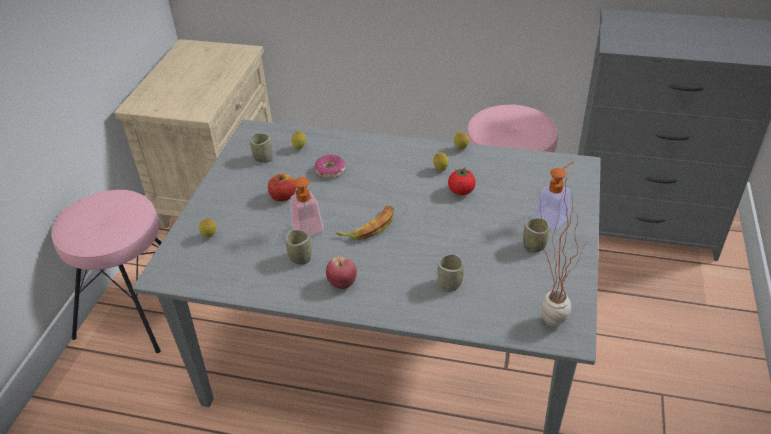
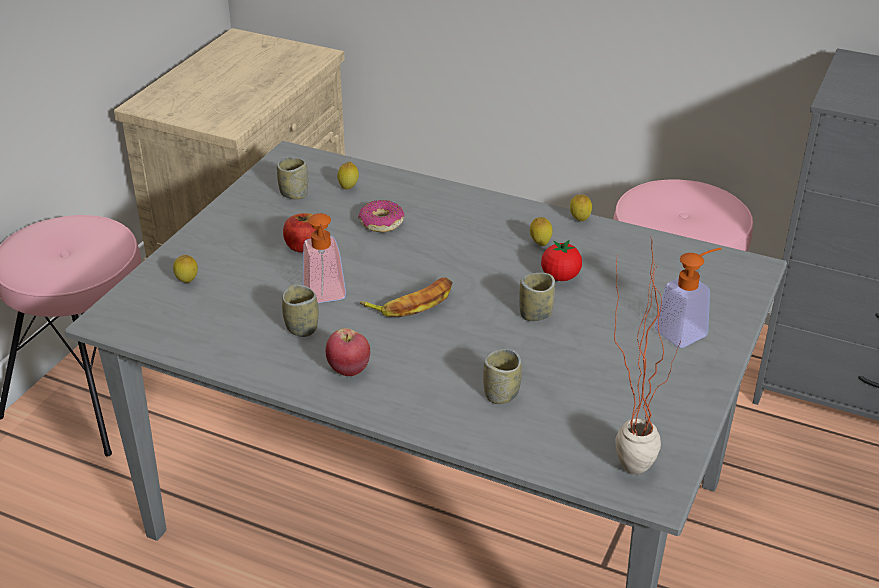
camera: 10 degrees right, 5 degrees down
(534, 246) = (642, 364): cup -> cup (535, 314)

